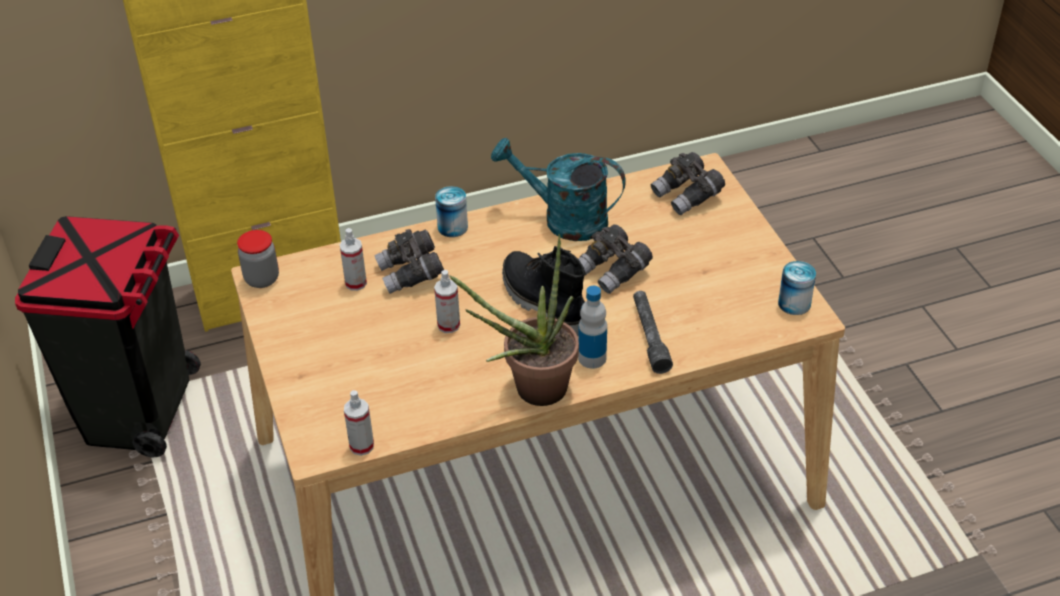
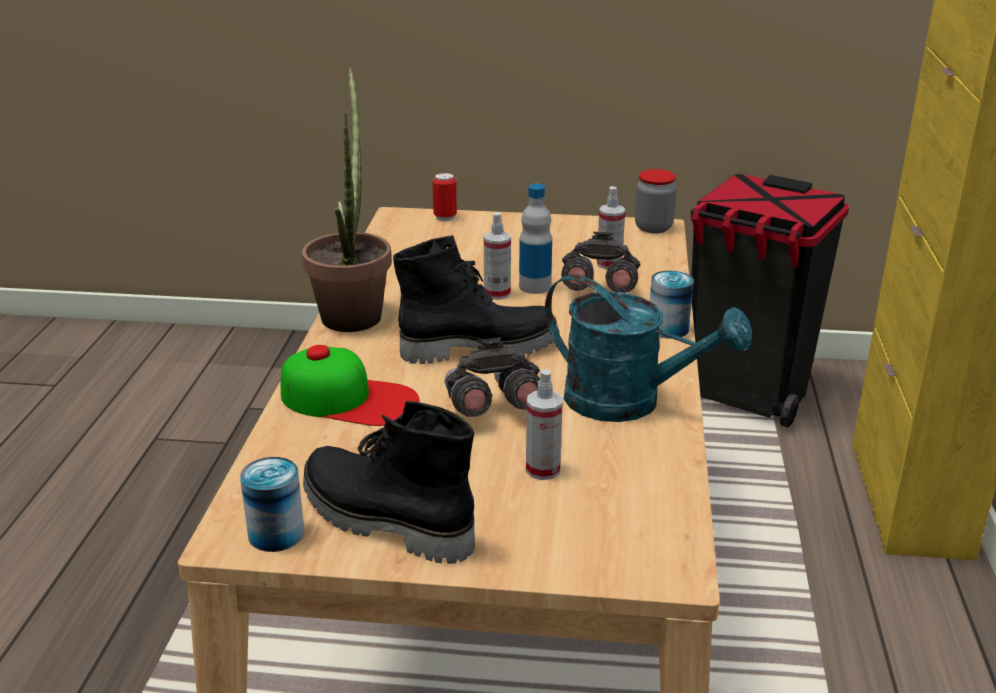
camera: 115 degrees right, 15 degrees down
(302, 417) = (445, 217): none -> can
(361, 446) = (383, 232): spray bottle -> spray bottle (543, 469)
(564, 219) = (629, 402): turquoise watering can -> turquoise watering can turned 75 degrees clockwise
(592, 358) = (359, 354): bottle -> bottle (535, 286)
(650, 336) = (349, 399): grey flashlight -> cap
(687, 196) = (609, 524): grey binoculars -> none
(751, 270) = (384, 522): none -> black boot

